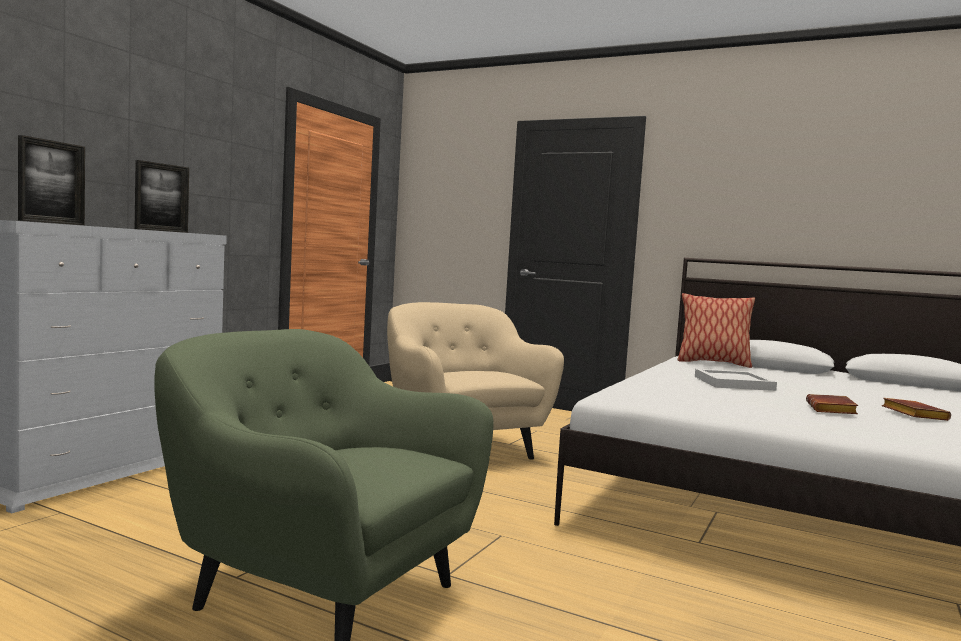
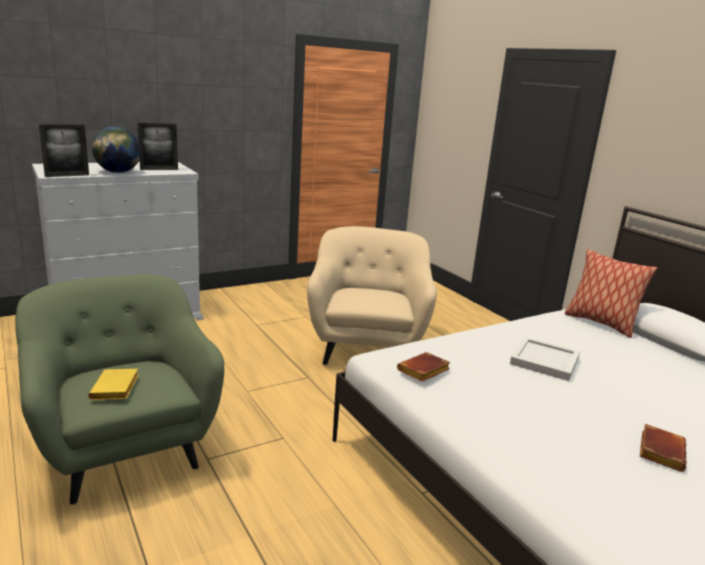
camera: 30 degrees right, 15 degrees up
(116, 227) = (118, 172): none -> globe
(371, 466) = (116, 389): none -> yellow book
(832, 410) = (567, 423): brown book -> brown book (423, 372)

